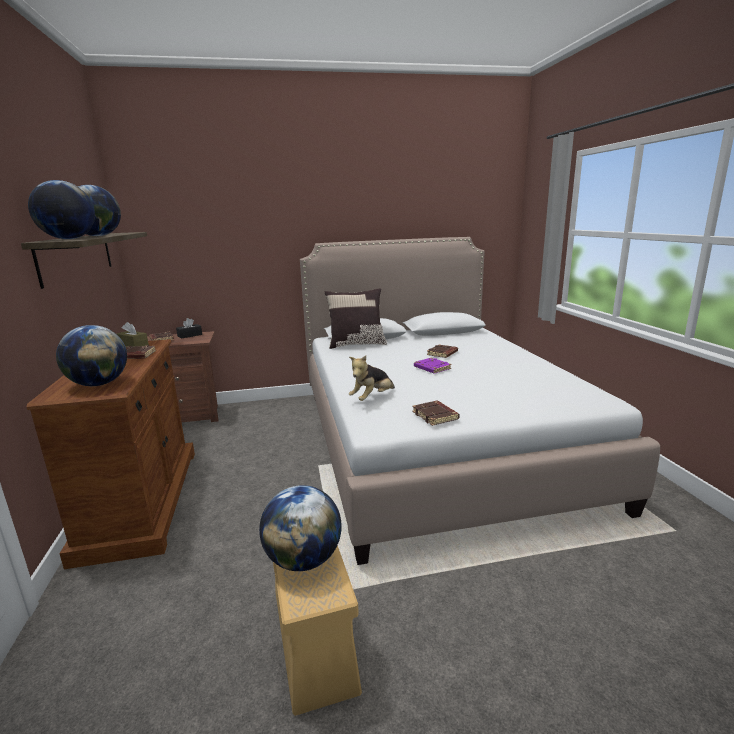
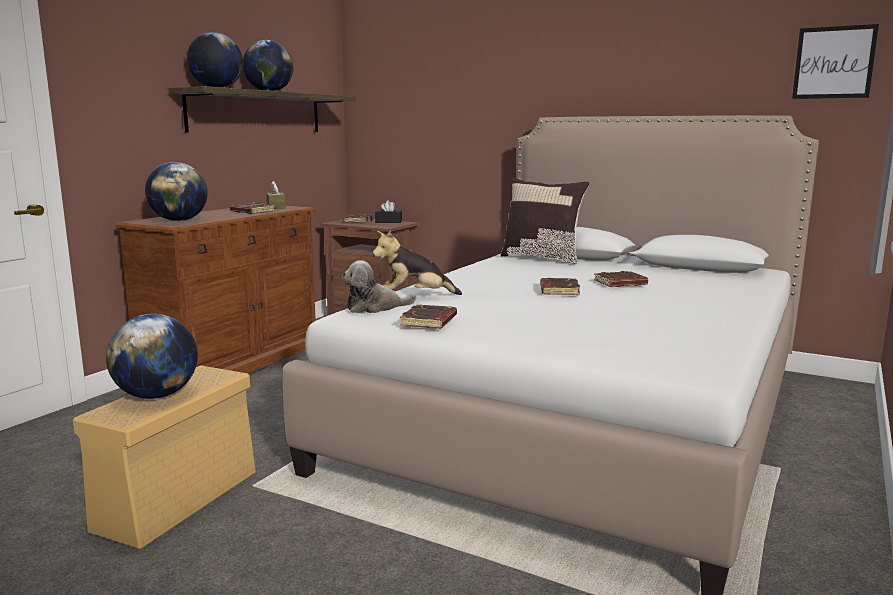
camera: 40 degrees right, 5 degrees down
(374, 416) = (375, 308): none -> plush toy
(431, 368) = (558, 291): purple book -> brown book
(483, 205) = (834, 62): none -> picture

